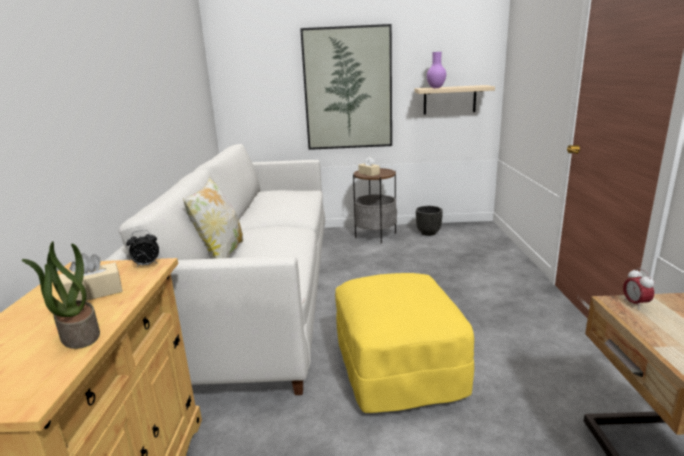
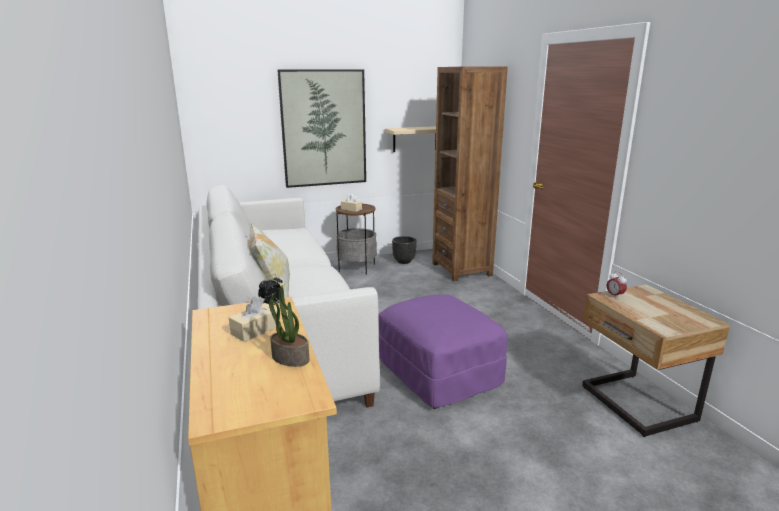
camera: 20 degrees left, 0 degrees up
(399, 369) = (439, 374): yellow ottoman -> purple ottoman
(435, 88) = (406, 129): purple vase -> none
(489, 247) = (461, 269): none -> brown bookcase

